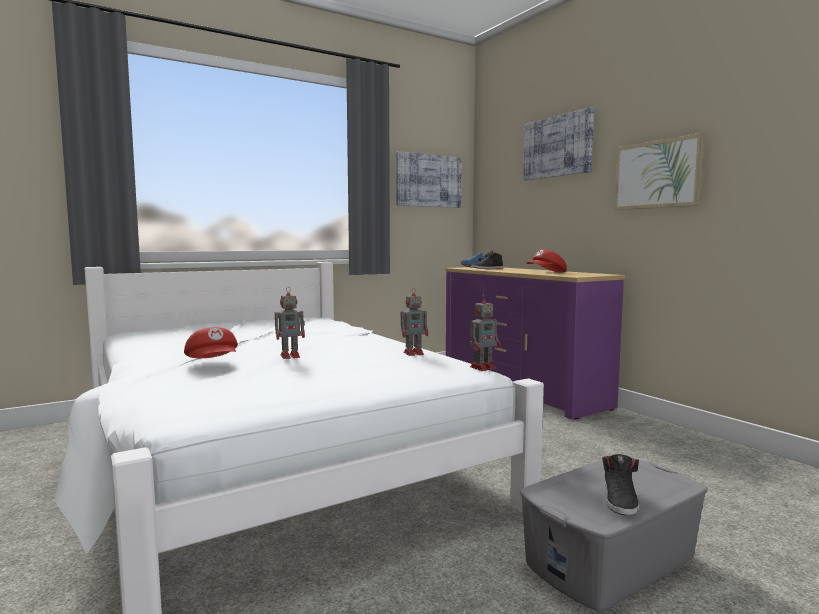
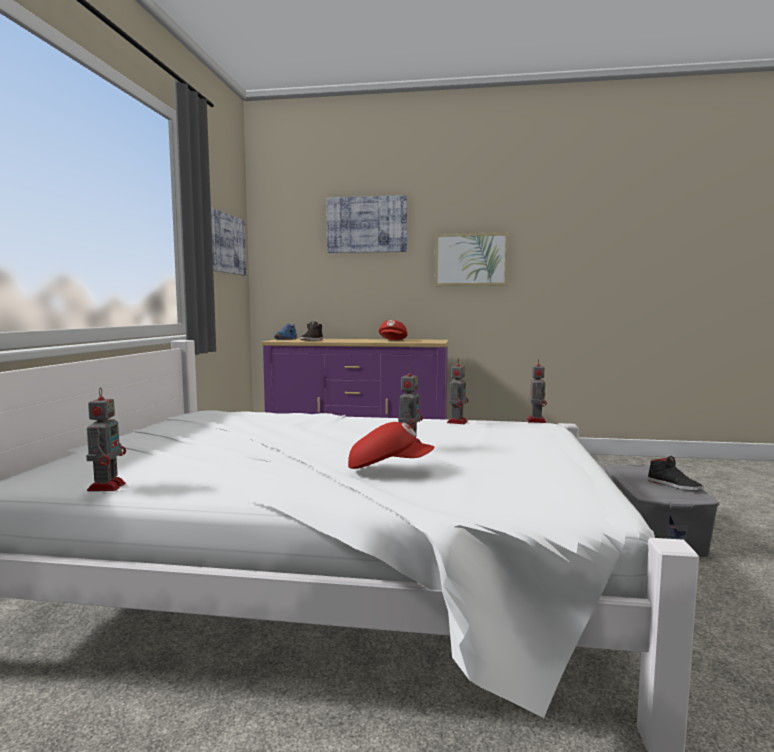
camera: 50 degrees left, 0 degrees up
(126, 341) = (107, 486): none -> toy robot

